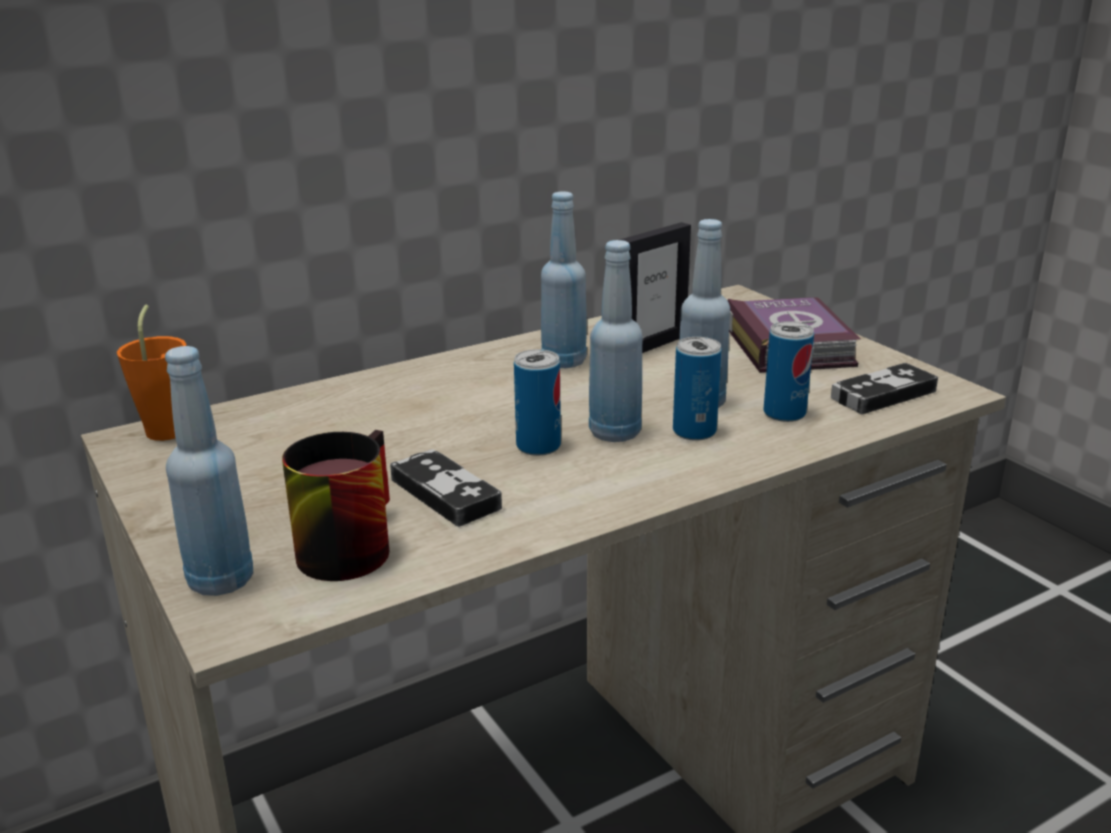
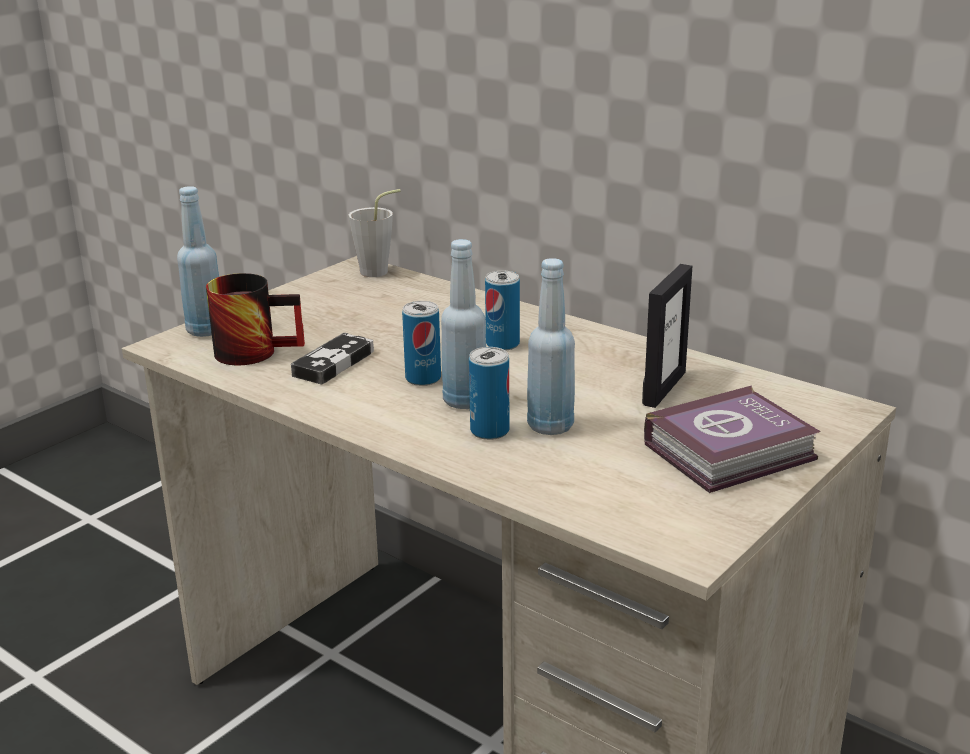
camera: 70 degrees right, 0 degrees up
(169, 427) = (380, 271): orange cup -> grey cup
(563, 361) = (591, 360): blue bottle -> none
(651, 345) = (664, 388): picture frame -> picture frame turned 90 degrees counterclockwise
(784, 413) = (557, 465): can -> can (502, 344)
(883, 394) = (644, 511): game controller -> none

